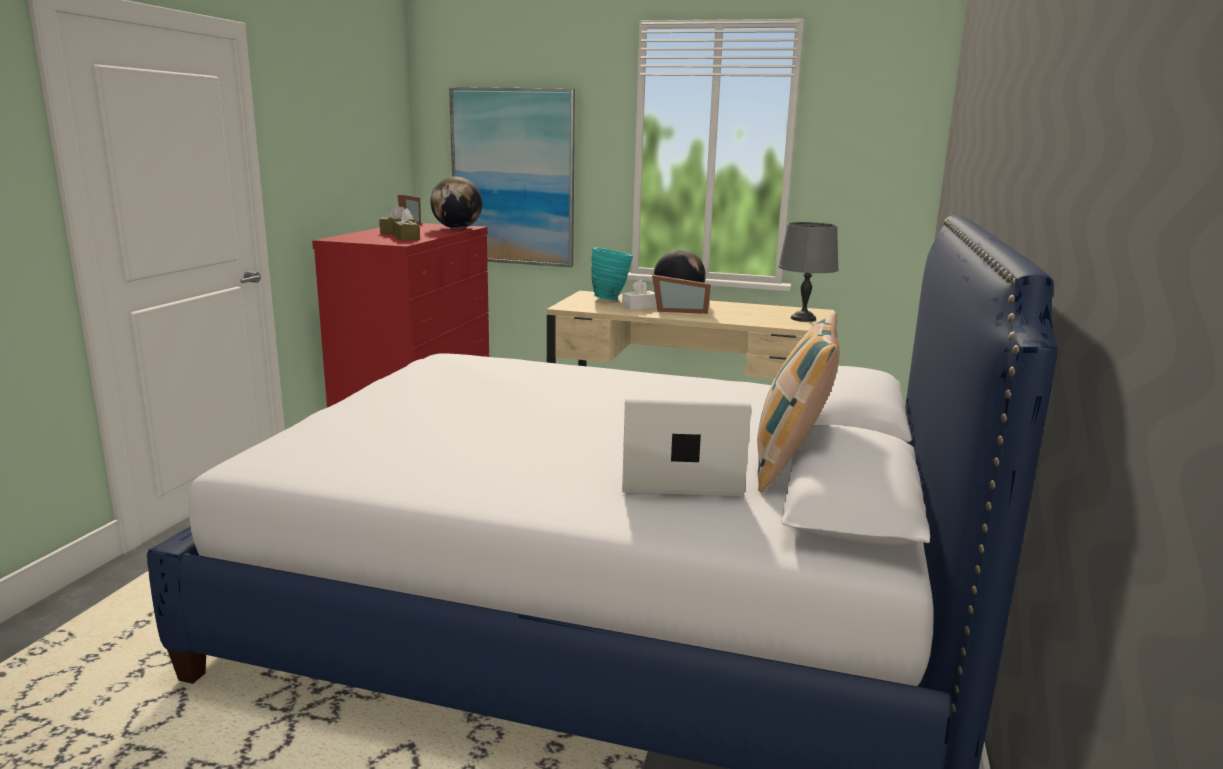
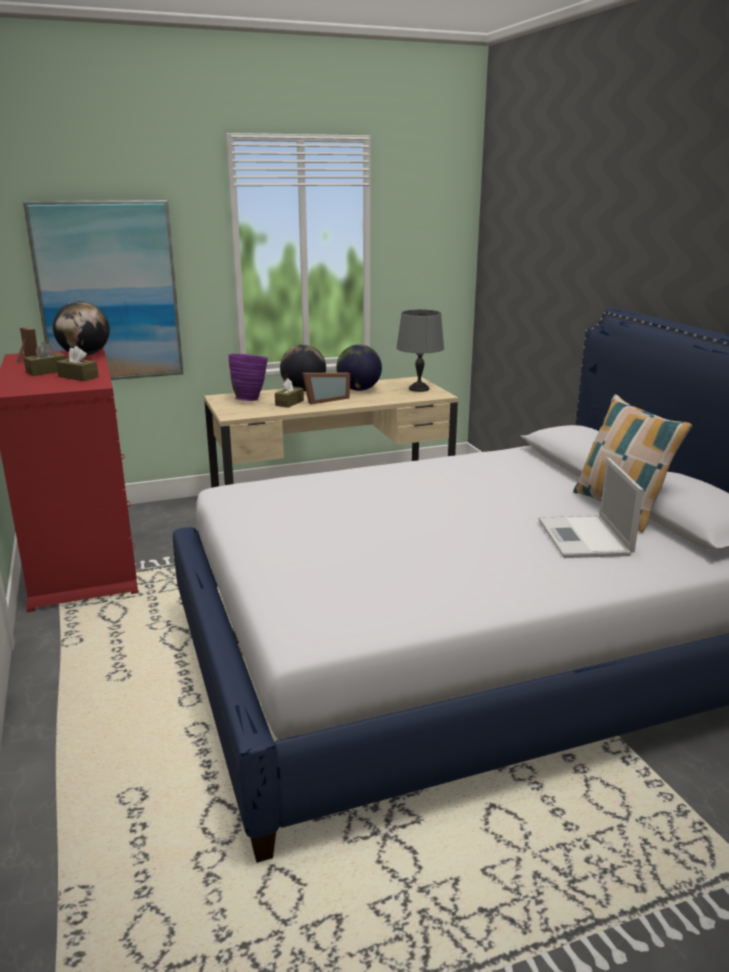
camera: 35 degrees left, 5 degrees up
(611, 299) = (250, 399): turquoise vase -> purple vase
(640, 307) = (289, 403): white tissue box -> brown tissue box
(677, 477) = (585, 538): laptop -> laptop turned 60 degrees counterclockwise
(734, 309) = (359, 390): none -> globe

